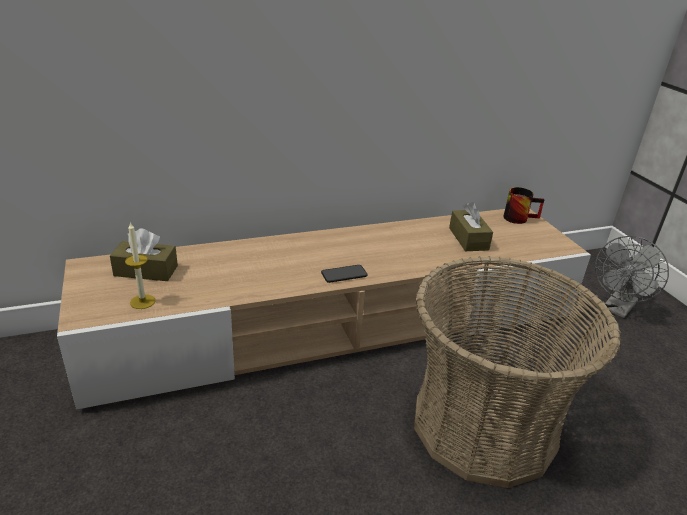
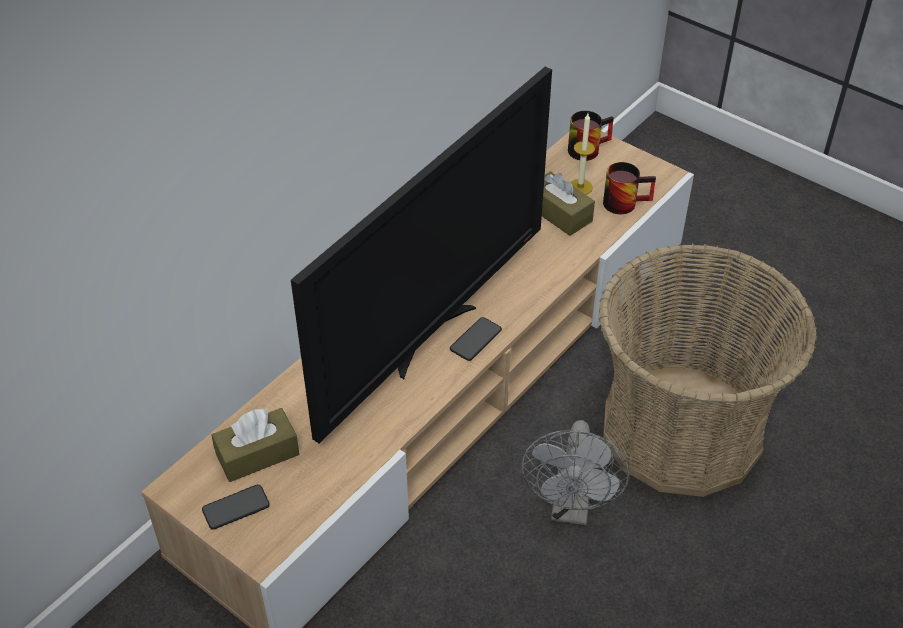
camera: 30 degrees left, 15 degrees up
(99, 289) = (236, 508): none -> phone
(142, 301) = (303, 496): candle -> candle (580, 187)
(316, 261) = (430, 336): none -> television
(523, 249) = (625, 201): none -> mug
(617, 309) = (718, 207): grey fan -> grey fan (571, 508)

